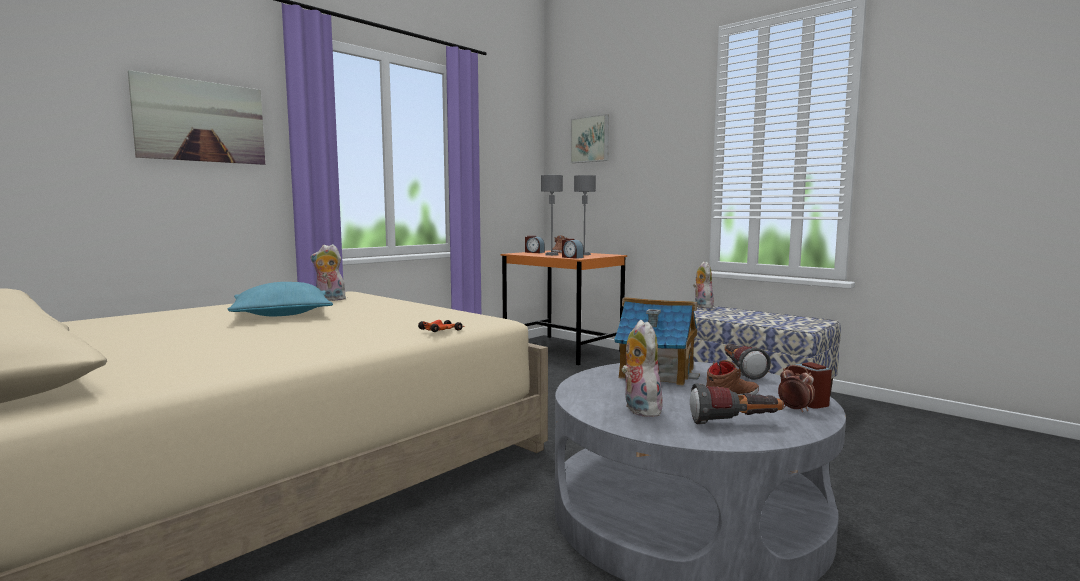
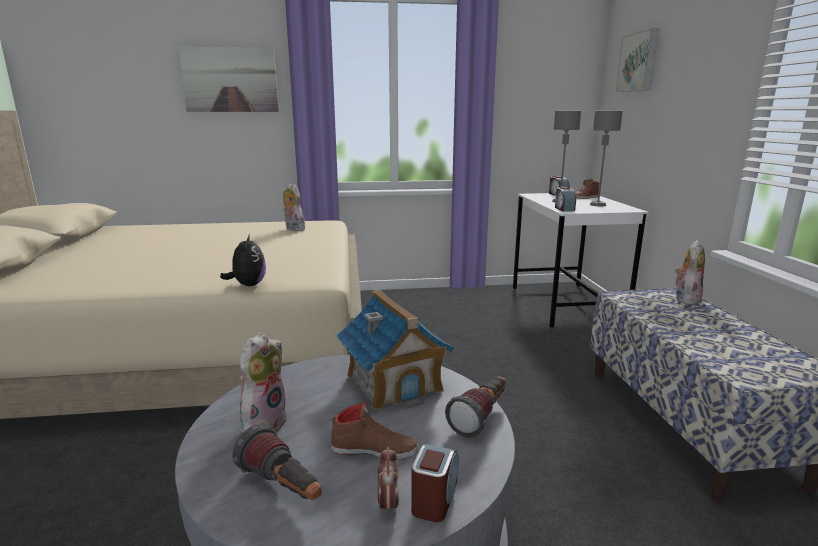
camera: 40 degrees right, 10 degrees up
(282, 314) = (227, 240): turquoise pillow -> none
(442, 331) = (248, 285): toy car -> plush toy
(563, 350) = (566, 304): orange desk -> white desk

